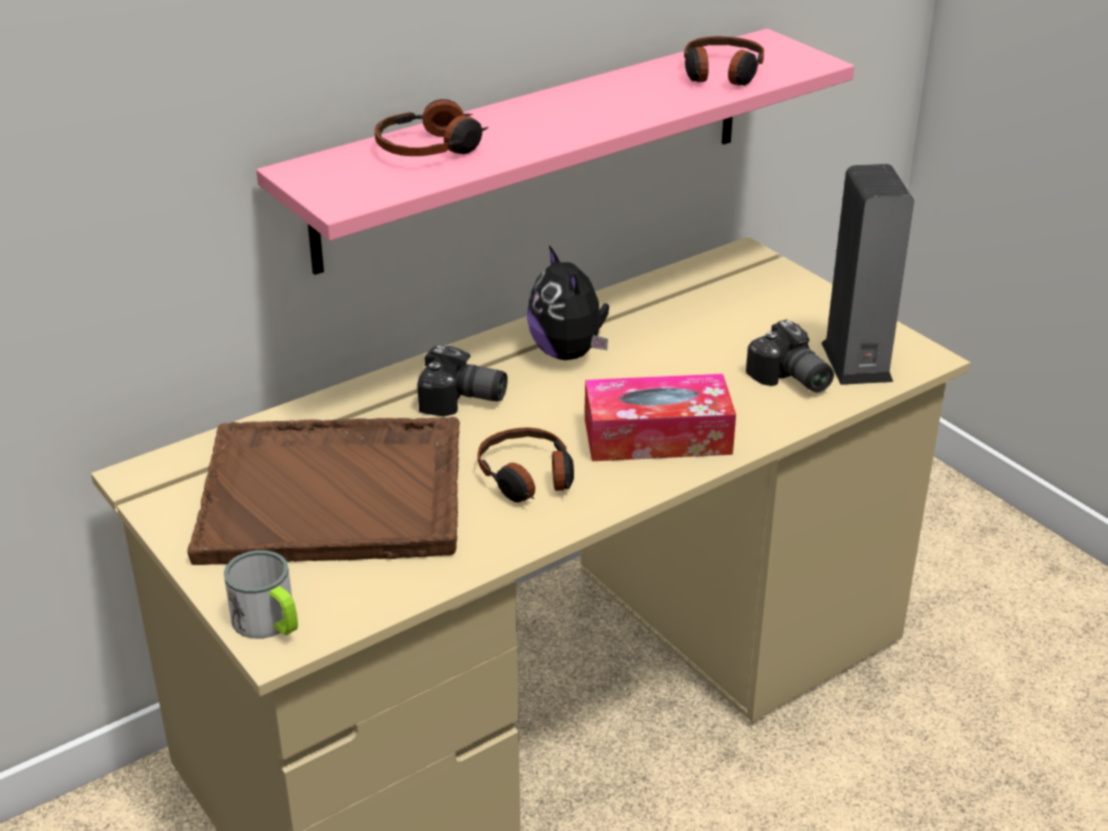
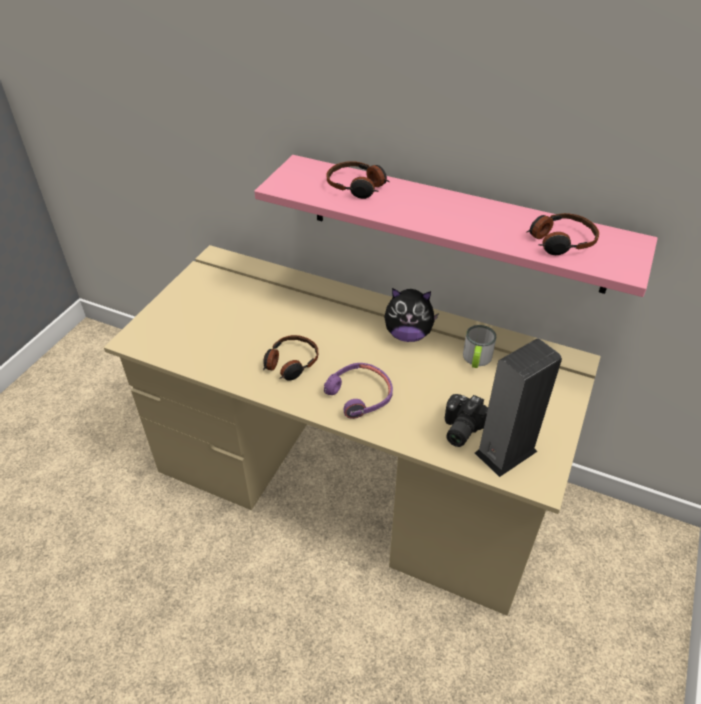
camera: 60 degrees right, 10 degrees up
(270, 623) = (141, 332): mug -> mug (476, 359)
(335, 495) = (237, 312): brown tray -> none
(462, 401) = (336, 317): camera -> none
(569, 353) = (408, 335): plush toy -> plush toy turned 120 degrees counterclockwise
(657, 436) = (359, 395): tissue box -> purple headphones

